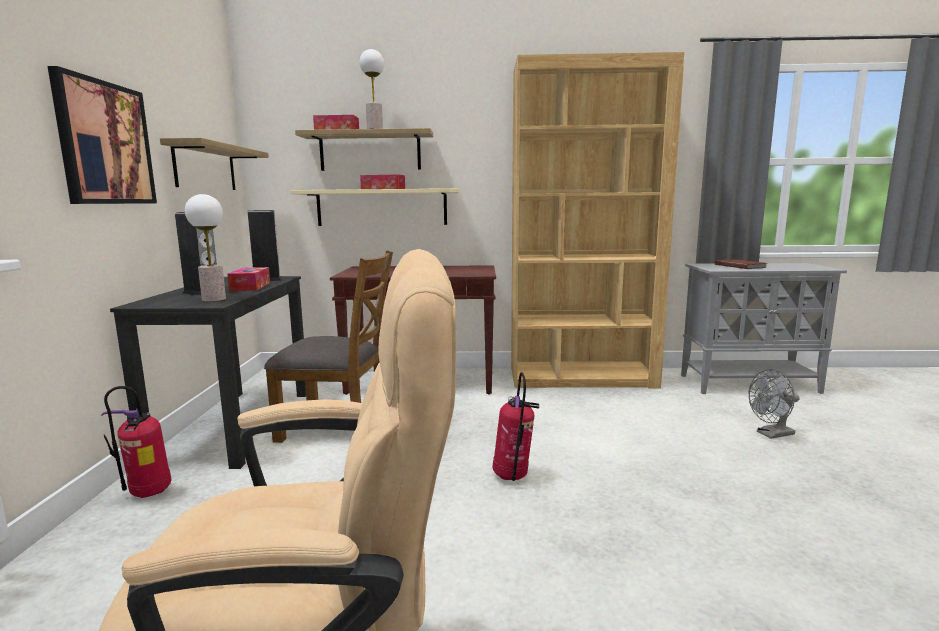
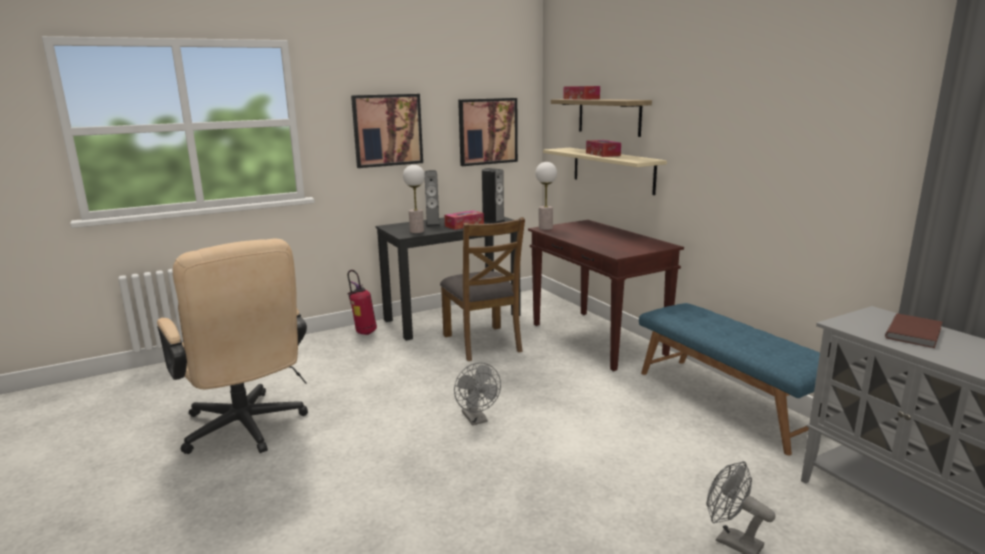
camera: 60 degrees right, 5 degrees up
(205, 167) = (487, 131): shelf -> picture
(374, 130) = (599, 99): table lamp -> table lamp (545, 228)
(513, 477) = (477, 419): fire extinguisher -> grey fan
(582, 378) = (728, 401): brown bookcase -> blue bench

